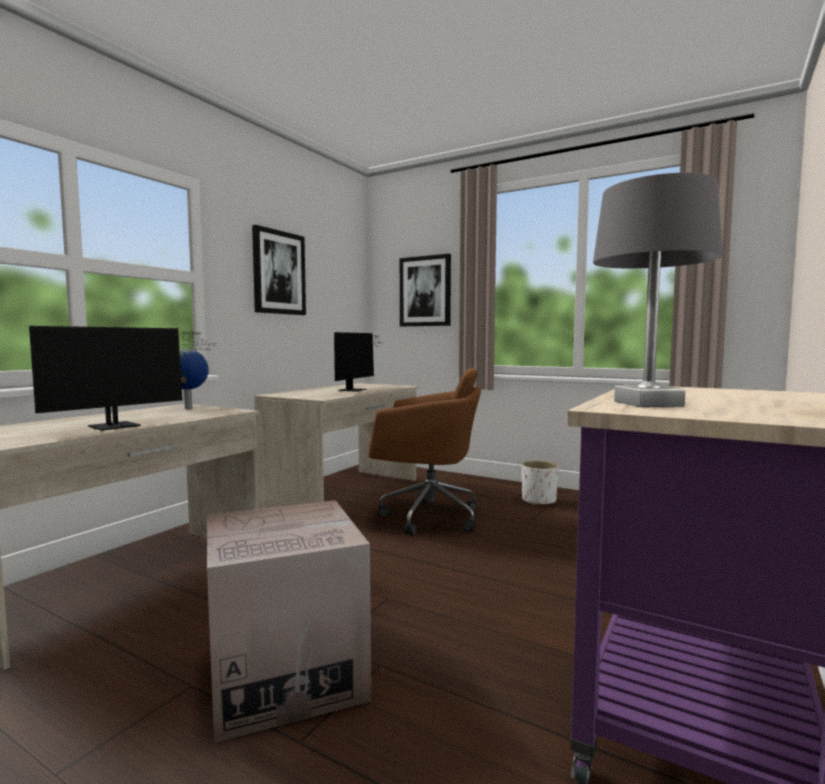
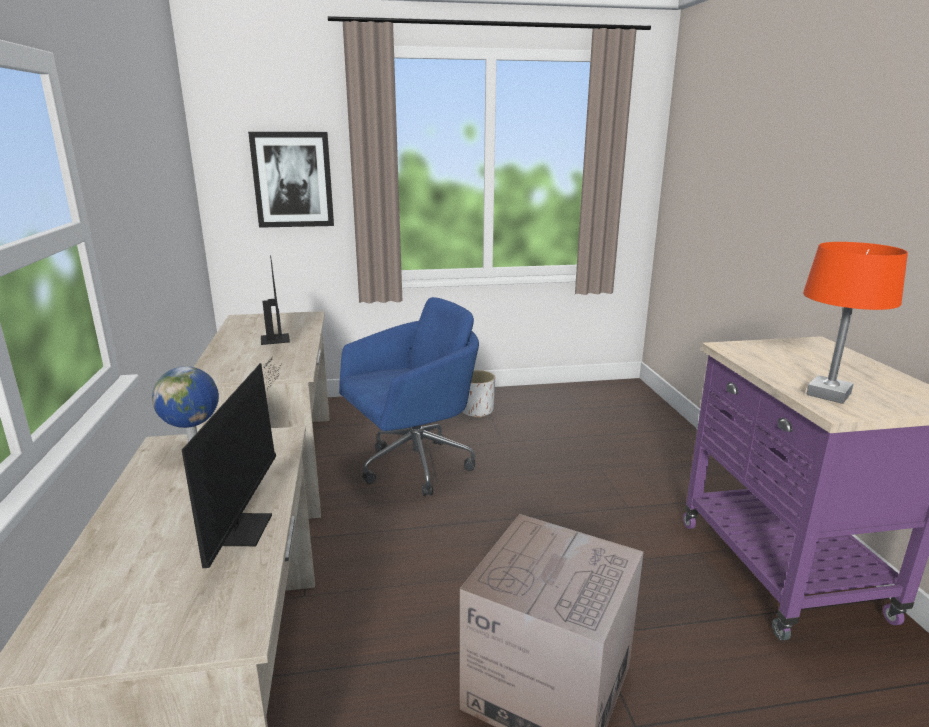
camera: 40 degrees left, 15 degrees up
(278, 273) = (138, 184): picture -> none
(425, 518) = (412, 468): brown office chair -> blue office chair
(648, 404) = (829, 394): grey table lamp -> orange table lamp

